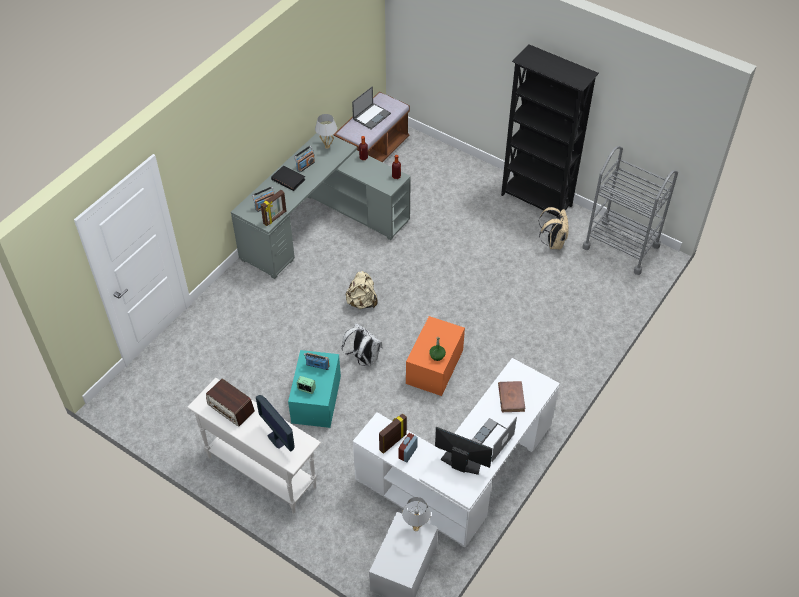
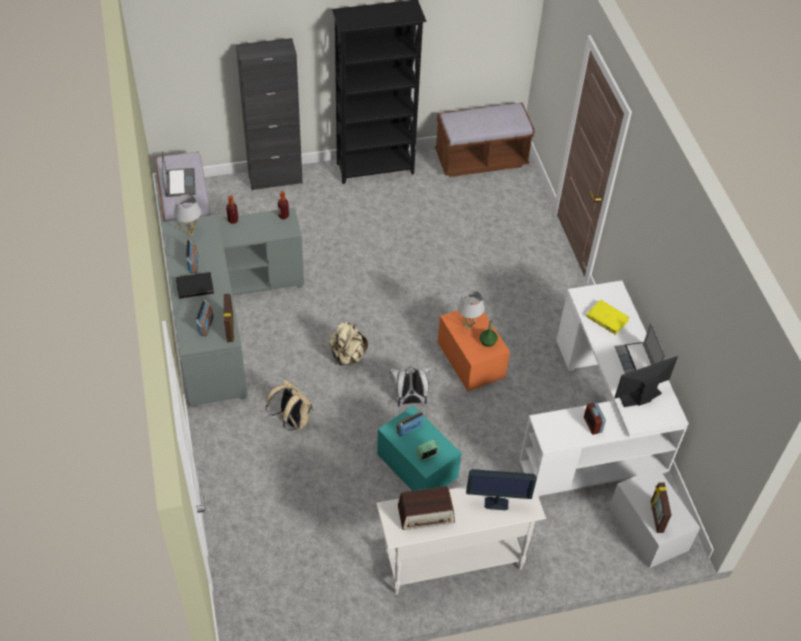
camera: 50 degrees left, 0 degrees up
(392, 442) = (571, 427): picture frame -> picture frame (656, 517)
(415, 528) = (645, 482): white table lamp -> white table lamp (468, 326)
(461, 162) = (275, 179): none -> black cabinet
(511, 397) = (607, 318): brown book -> yellow book
(553, 242) = (430, 193): beige backpack -> beige backpack (292, 420)
(621, 246) = (481, 160): grey cart -> brown bench

